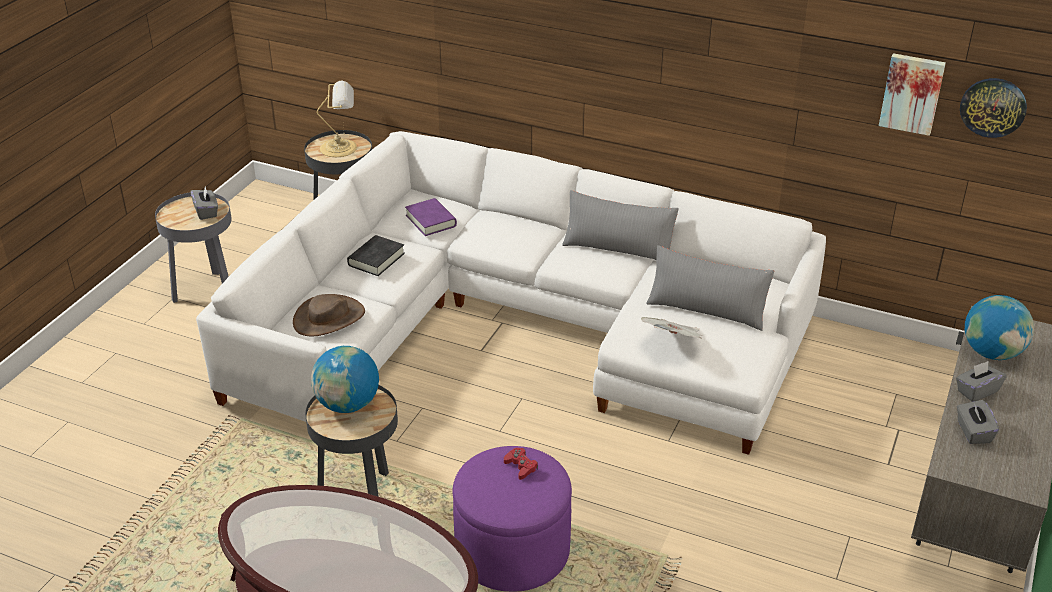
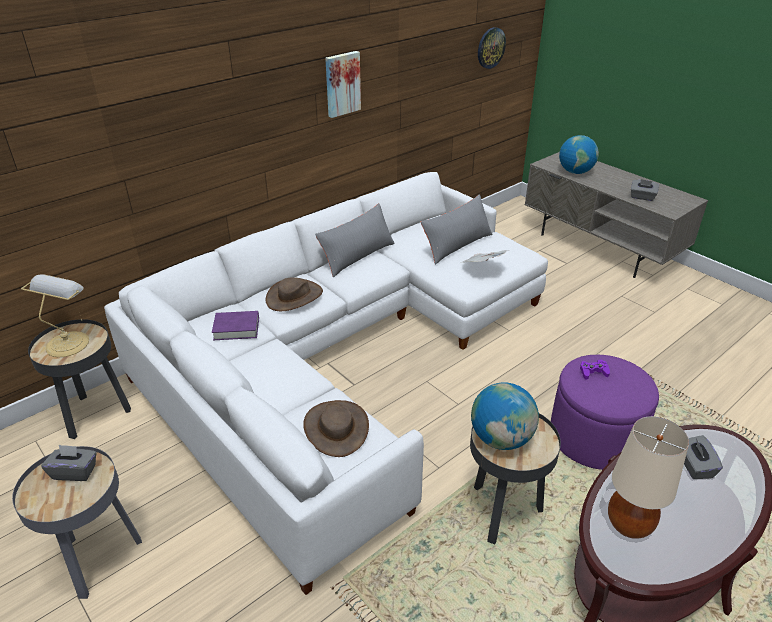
camera: 65 degrees left, 0 degrees up
(292, 516) = (629, 525): none -> beige table lamp
(376, 259) = (269, 374): black book -> none
(505, 234) = (294, 297): none -> brown hat
(521, 466) = (593, 372): red game controller -> purple game controller
(912, 93) = (456, 57): picture -> picture (342, 84)
(976, 391) = (607, 185): grey tissue box -> grey tissue box (694, 466)

